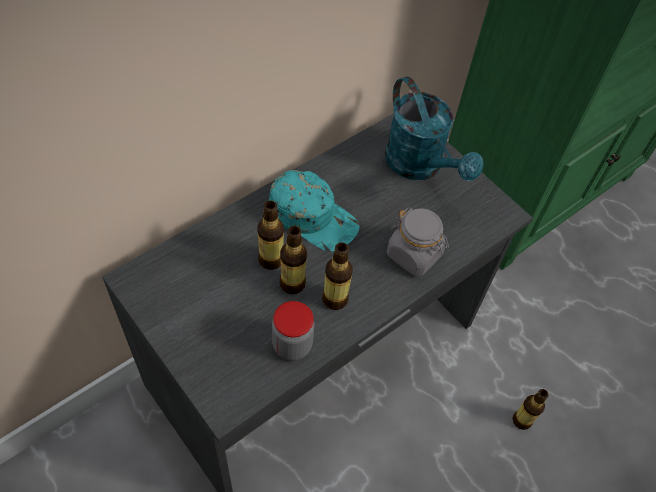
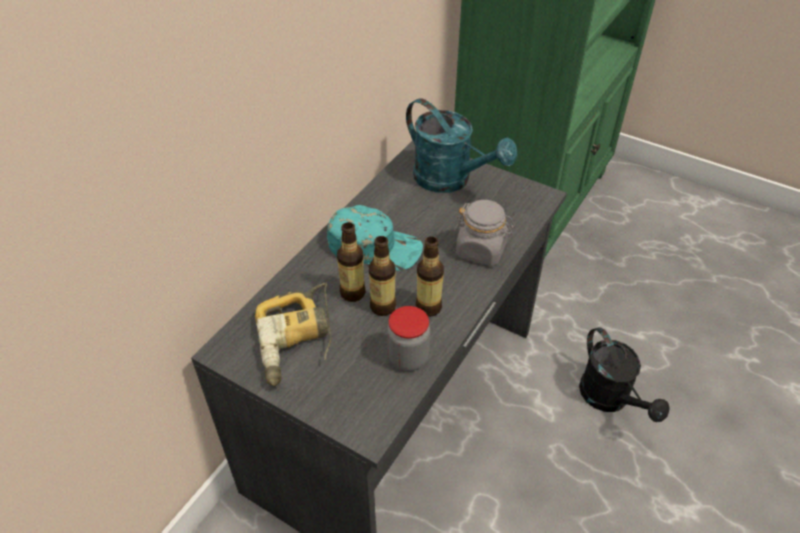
camera: 15 degrees left, 10 degrees down
(200, 292) = (297, 341): none -> power drill
(522, 420) = (610, 399): bottle -> black watering can

